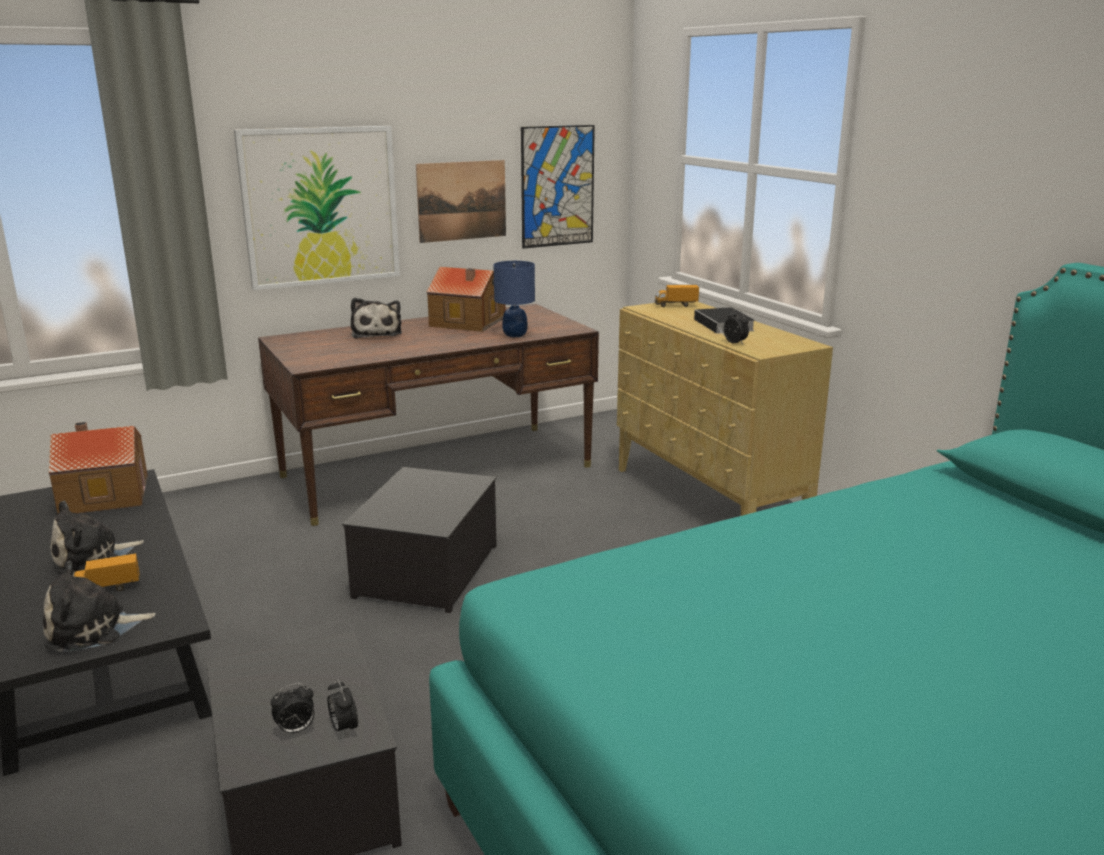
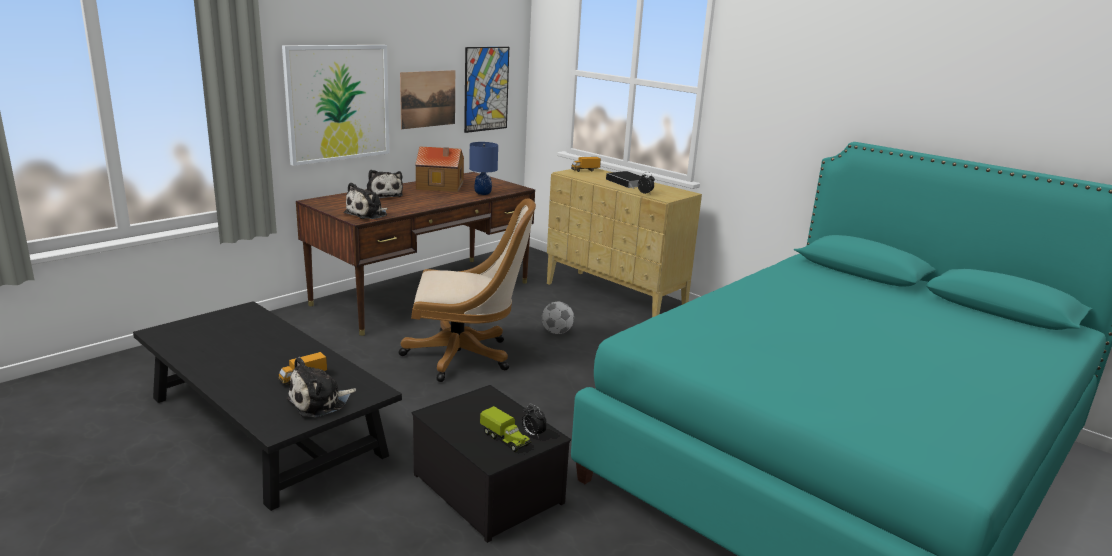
camera: 20 degrees left, 0 degrees up
(92, 557) = (270, 361): plush toy -> plush toy (368, 214)
(103, 494) = (232, 320): toy house -> none
(295, 730) = (505, 439): alarm clock -> toy truck
(428, 571) = (466, 356): storage box -> office chair
(583, 548) = (556, 332): none -> football

